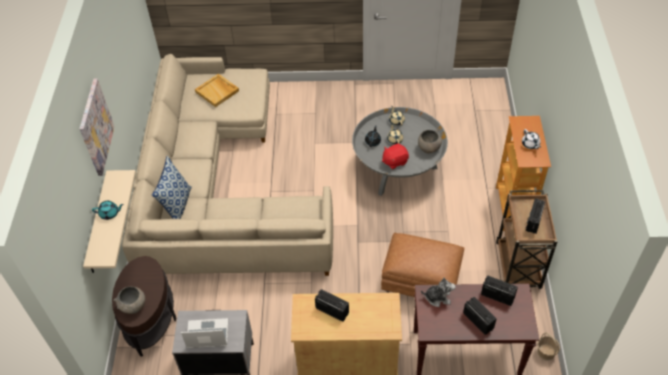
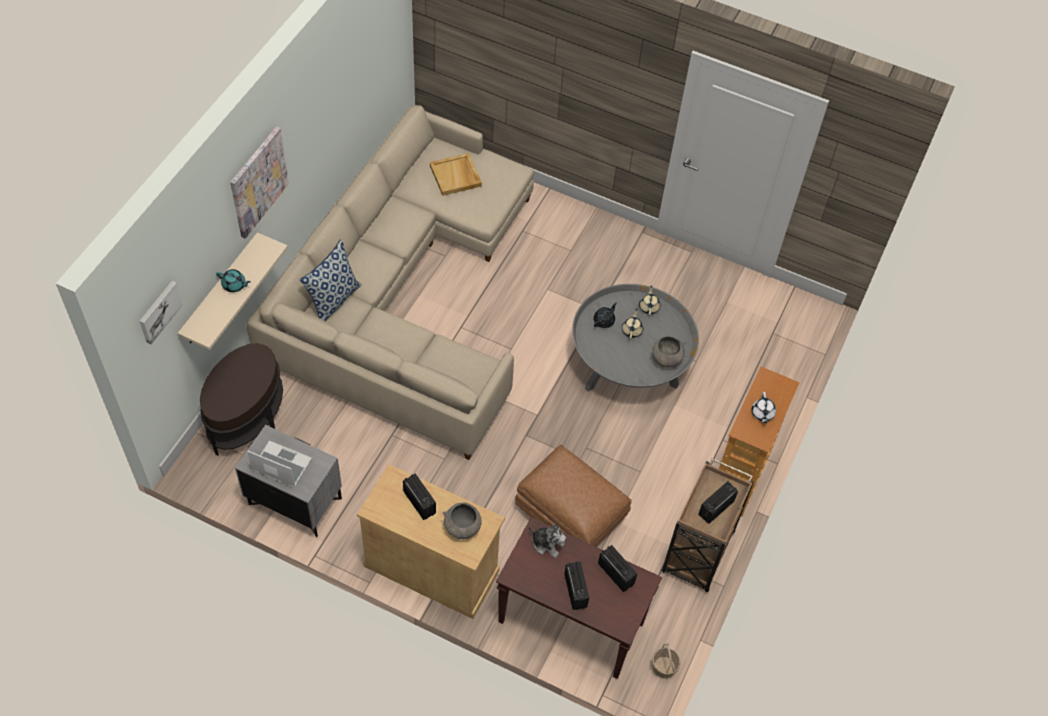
camera: 20 degrees right, 5 degrees up
(66, 250) = (159, 311): none -> picture
(133, 306) = (223, 398): grey bowl -> grey bowl (462, 528)
(394, 161) = (614, 358): red plush toy -> none

